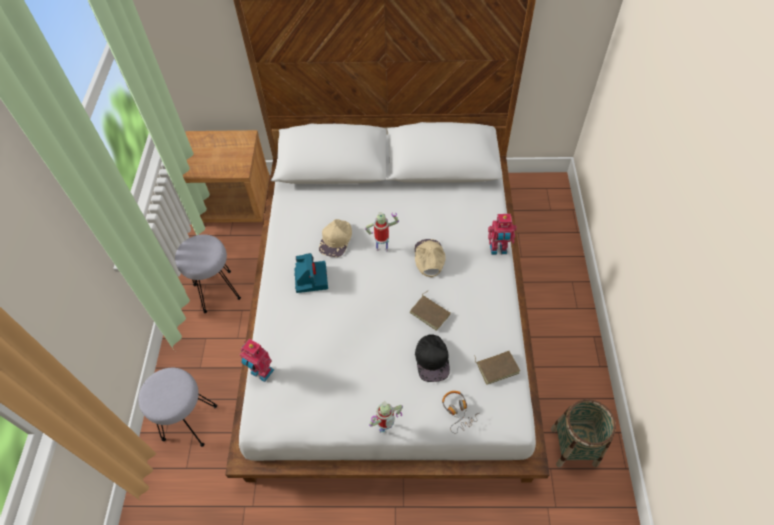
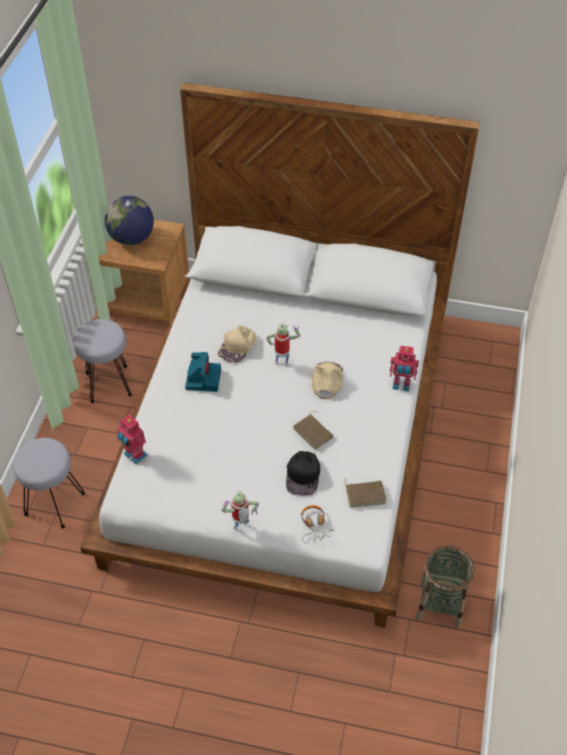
camera: 10 degrees right, 5 degrees down
(211, 152) = (132, 238): none -> globe

